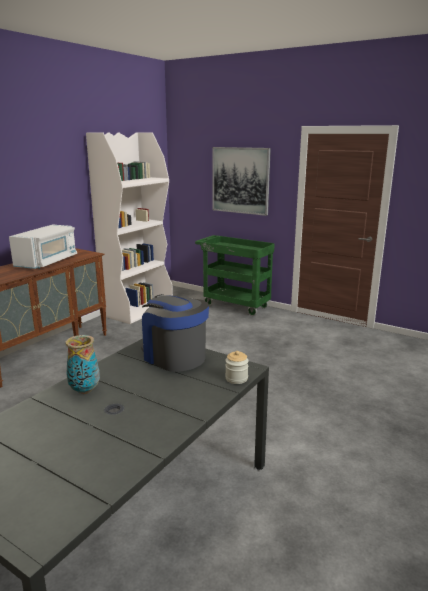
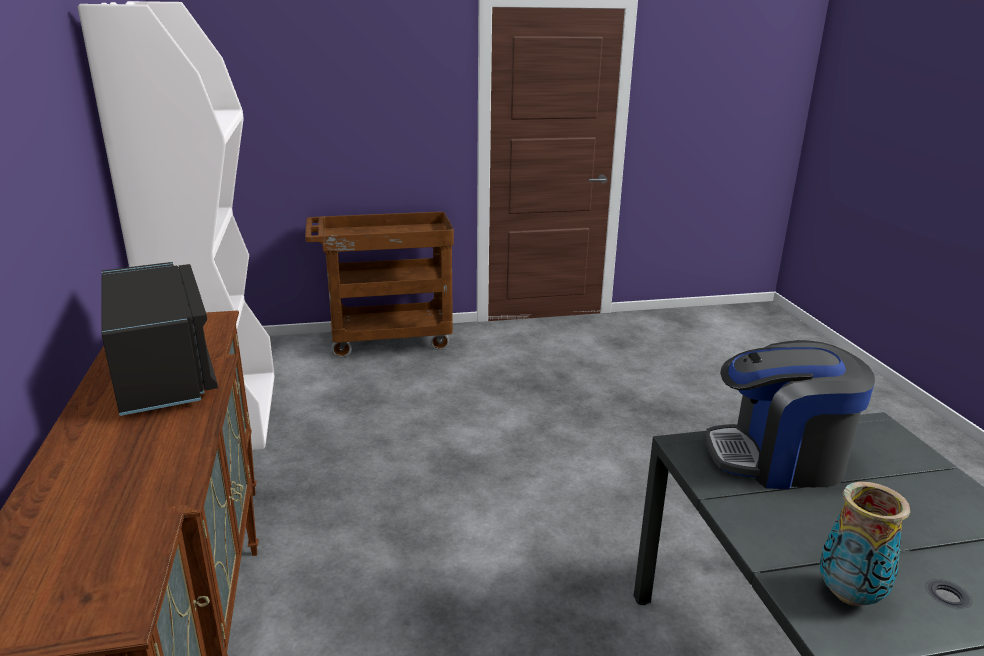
camera: 45 degrees left, 5 degrees up
(47, 262) = (163, 373): white microwave -> black microwave
(233, 306) = (385, 343): green cart -> brown cart
(236, 378) = (908, 449): jar -> none
(240, 180) = (358, 101): picture -> none

